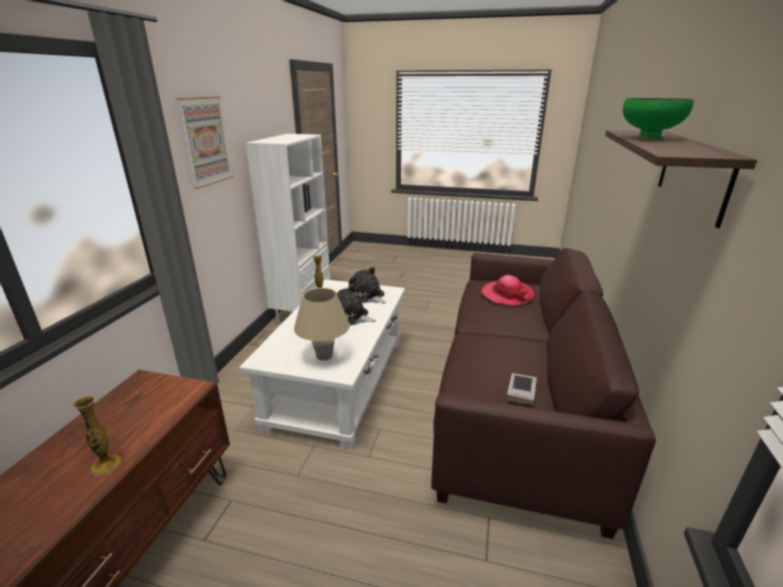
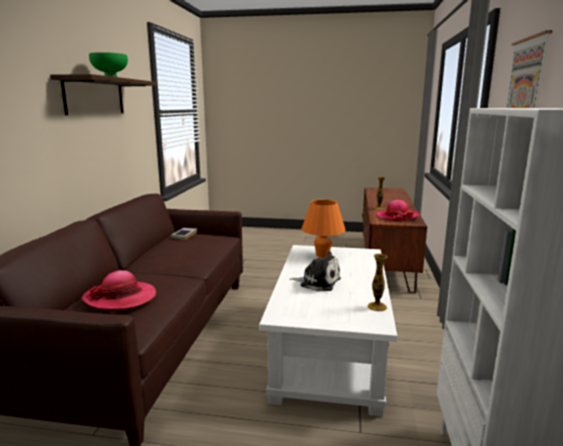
camera: 175 degrees right, 10 degrees down
(132, 409) = (397, 216): none -> hat
(324, 355) = (322, 255): beige table lamp -> orange table lamp
(367, 296) = (310, 307): plush toy -> none

